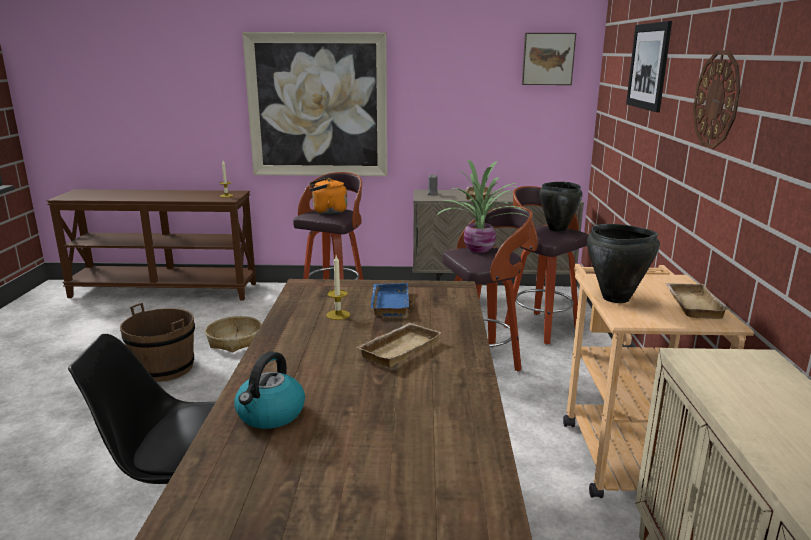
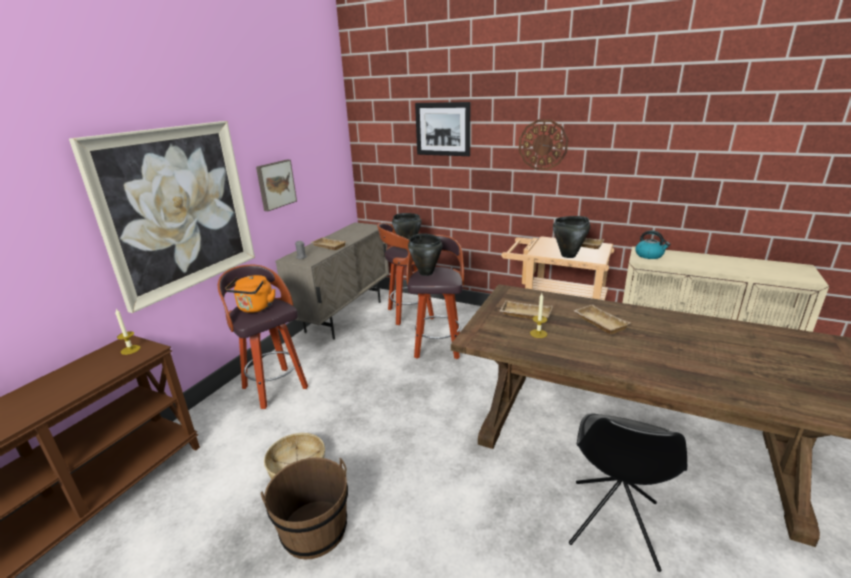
camera: 65 degrees left, 5 degrees up
(270, 414) = (685, 372): kettle -> kettle (649, 255)
(388, 303) = (524, 314): blue tray -> beige tray
(480, 249) = (426, 273): potted plant -> black cooking pot
(547, 59) = (325, 129): picture -> picture (275, 184)

